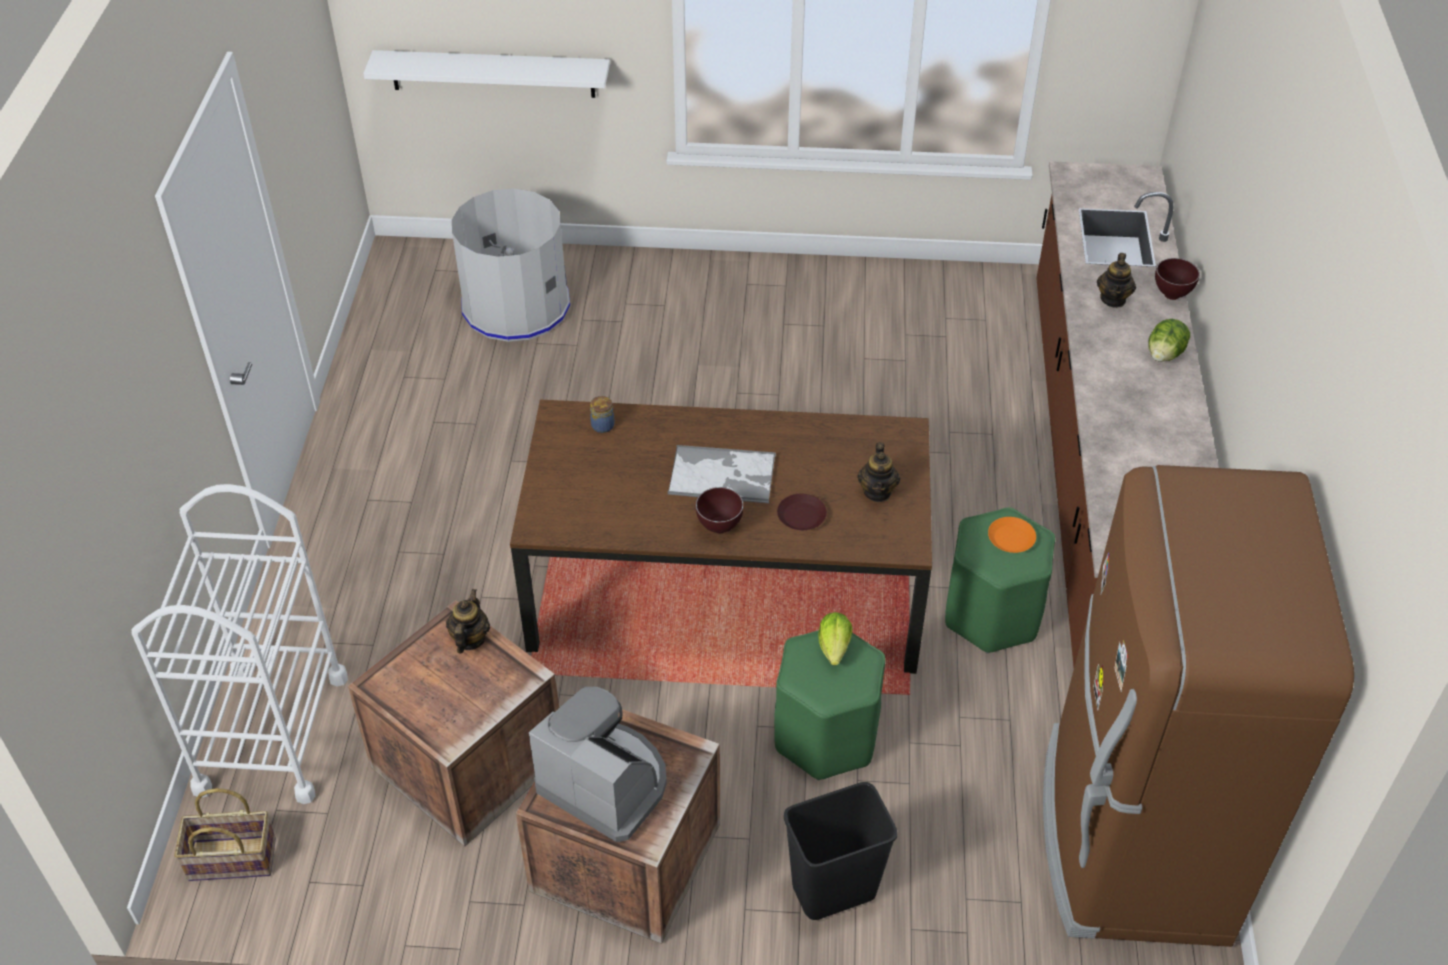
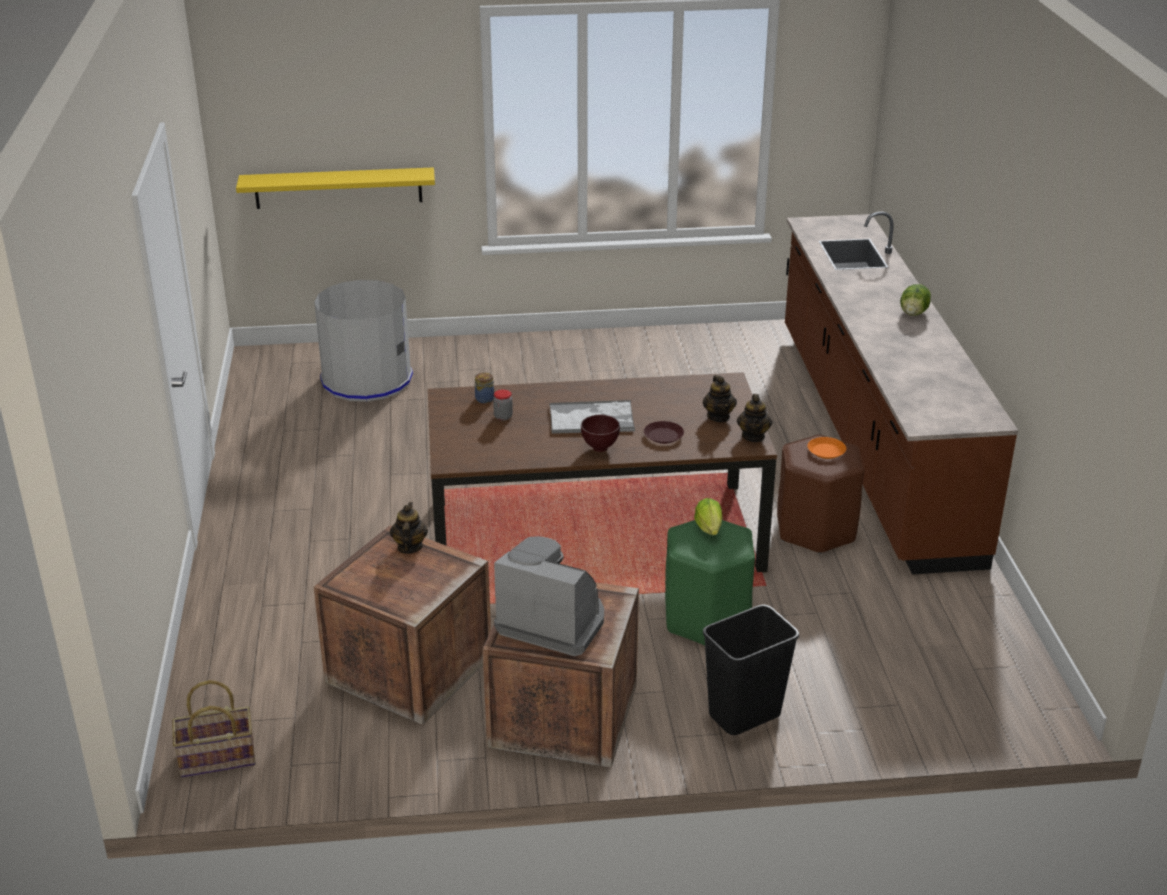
camera: 10 degrees left, 15 degrees down
(272, 733) = (230, 670): white cart -> none
(492, 73) = (338, 188): white shelf -> yellow shelf
(617, 459) = (503, 417): none -> jar
(992, 615) = (816, 530): green stool -> brown stool
(1113, 299) = (863, 287): teapot -> teapot (753, 436)
(1131, 837) = (972, 654): brown fridge -> none
(1172, 295) = (907, 281): brown bowl -> none

